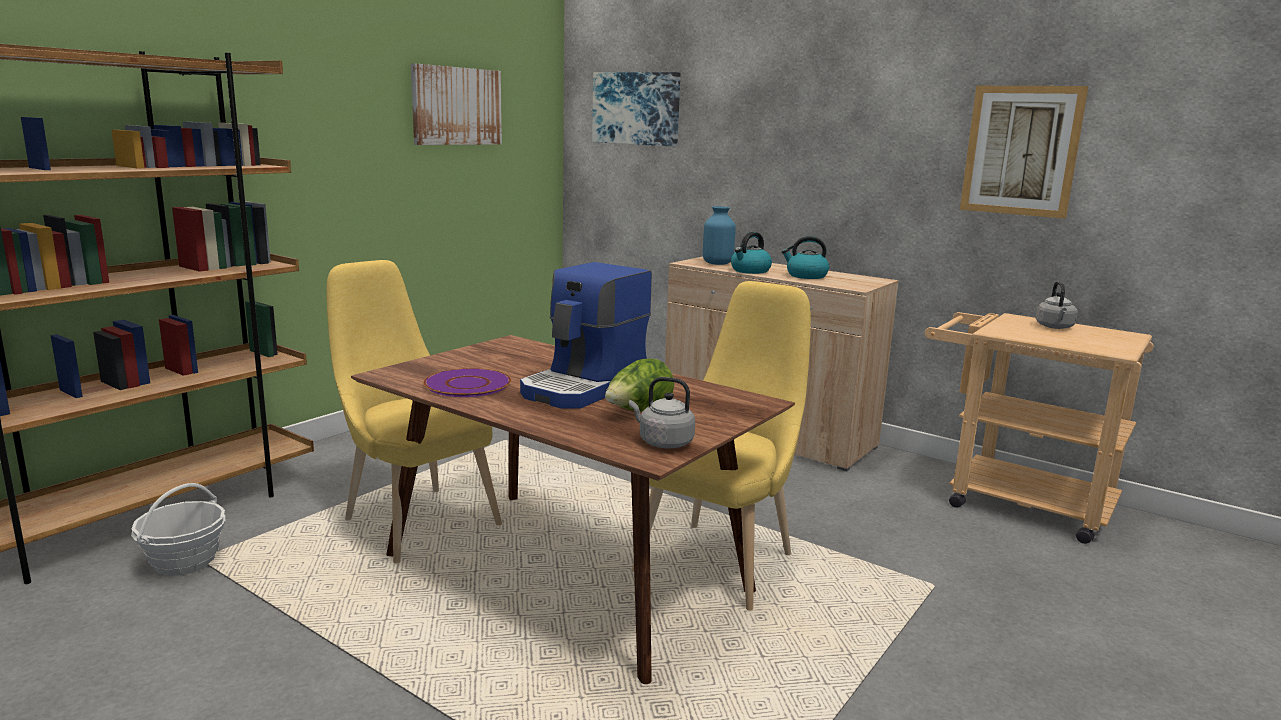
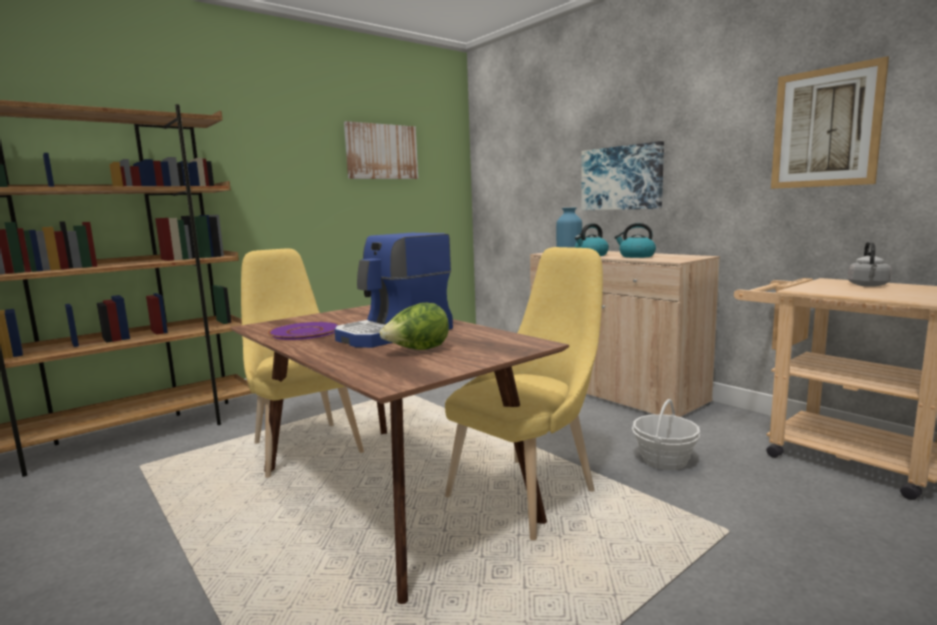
camera: 15 degrees right, 5 degrees down
(184, 562) = (129, 467): basket -> basket (664, 460)
(636, 108) = (516, 145): picture -> picture (621, 178)
(663, 442) = (412, 372): grey kettle -> none

